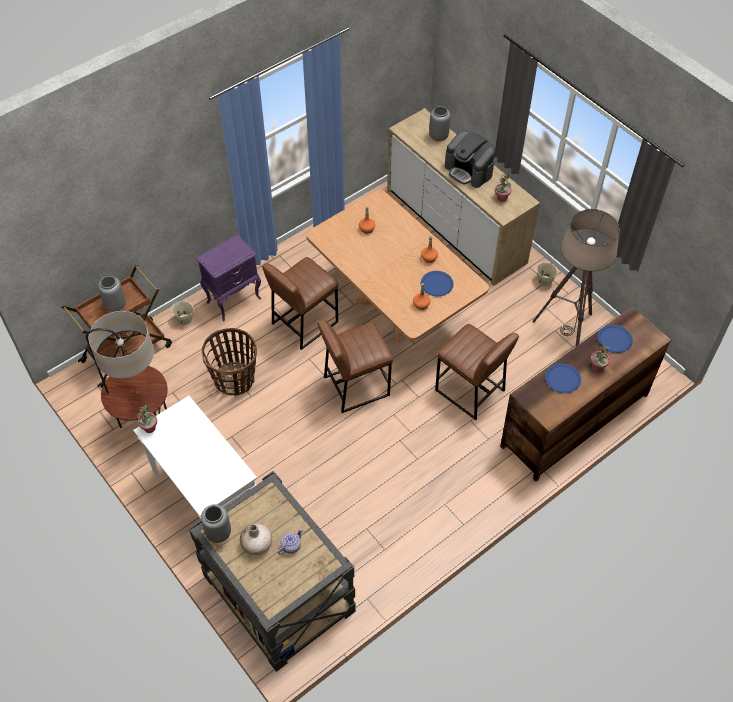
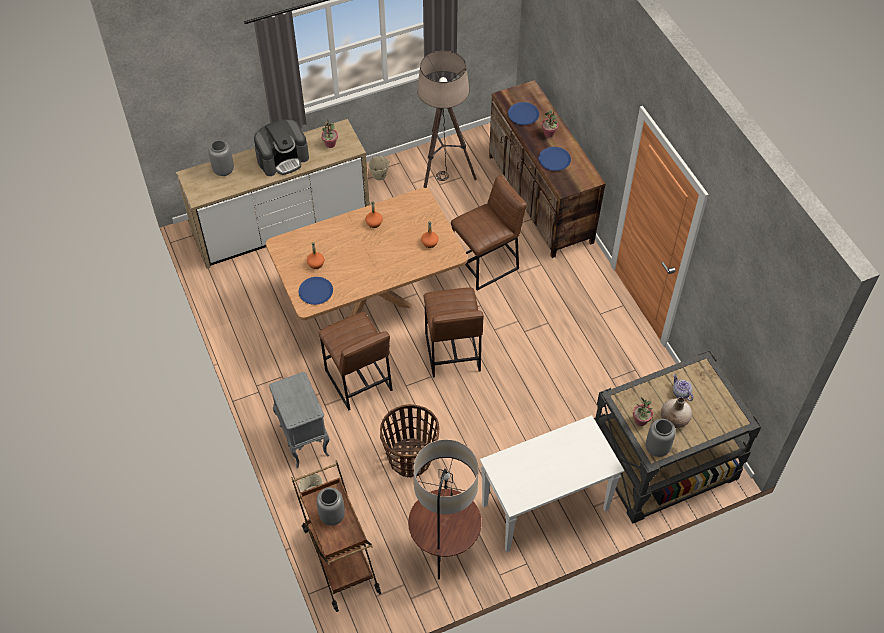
camera: 75 degrees left, 0 degrees up
(149, 428) = (511, 500): potted plant -> potted plant (640, 421)
(234, 300) = (303, 440): purple nightstand -> grey nightstand
(436, 284) = (409, 225): blue plate -> blue plate (315, 291)

